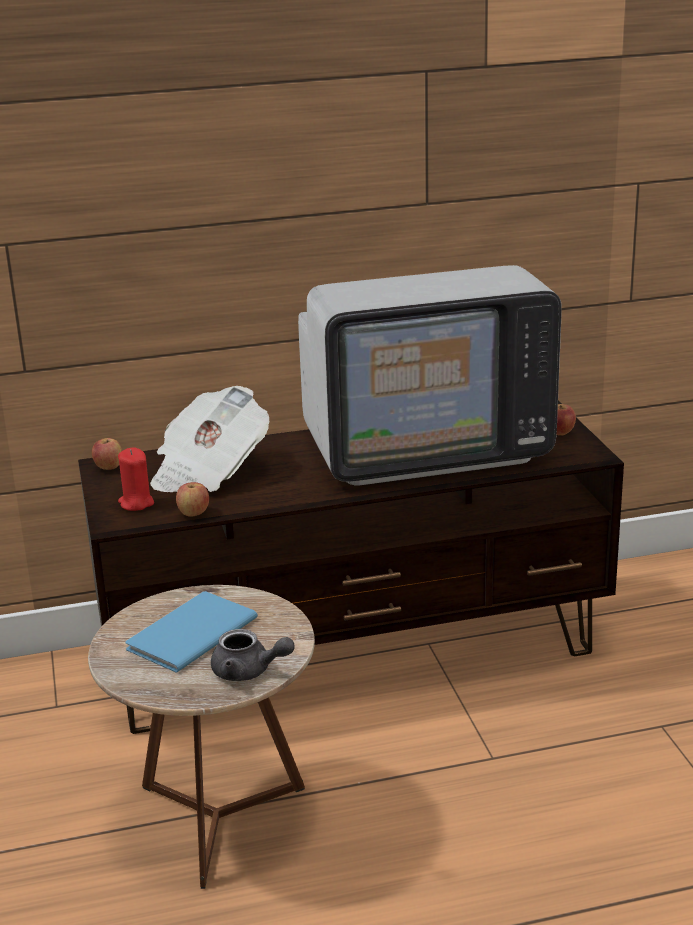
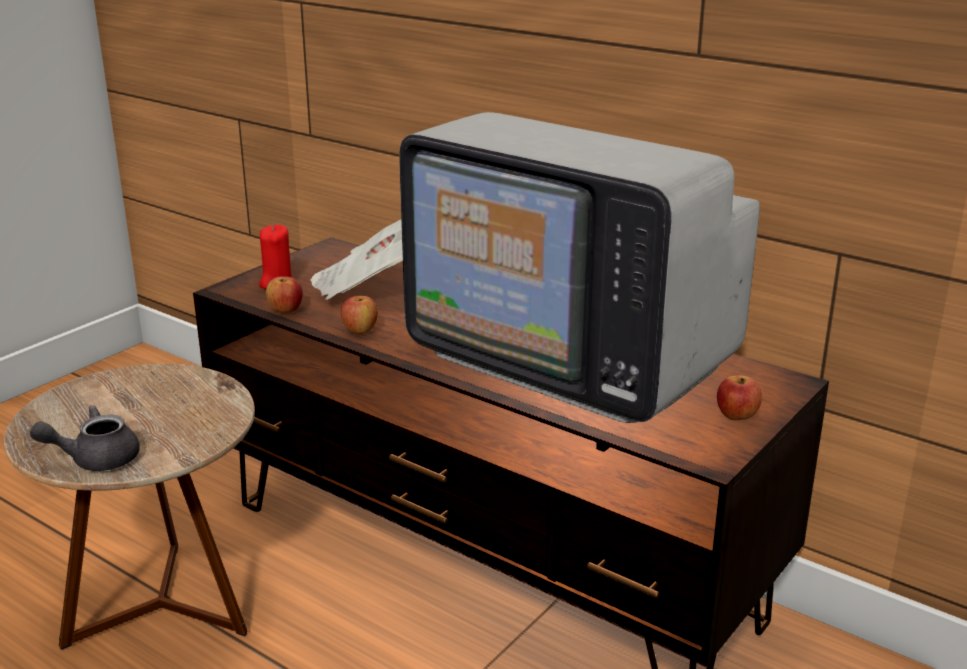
camera: 50 degrees right, 0 degrees up
(108, 467) = (329, 251): apple -> apple (359, 331)
(187, 634) = (139, 406): blue book -> none
(248, 672) = (95, 459): grey teapot -> grey teapot turned 90 degrees clockwise

